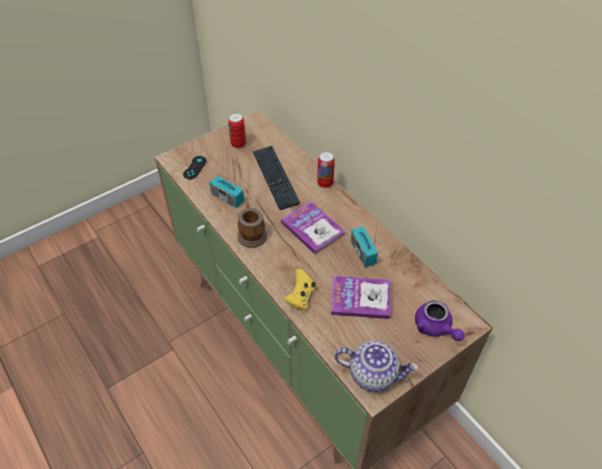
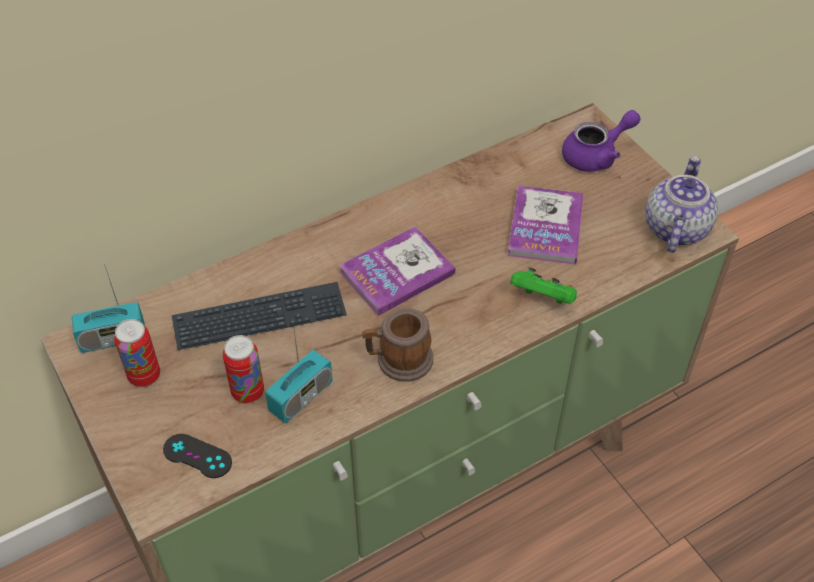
camera: 85 degrees left, 0 degrees up
(300, 297) = (543, 299): yellow game controller -> green game controller
(325, 183) = (290, 247): can -> can (248, 392)
(363, 253) = (456, 215): radio -> radio (113, 339)

